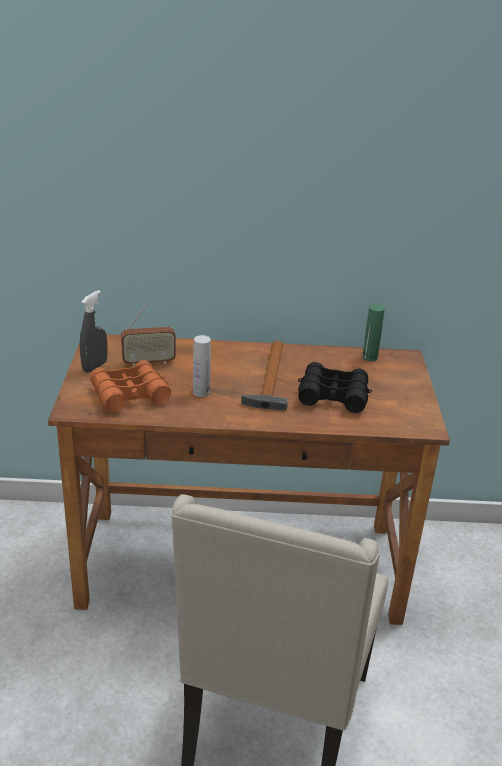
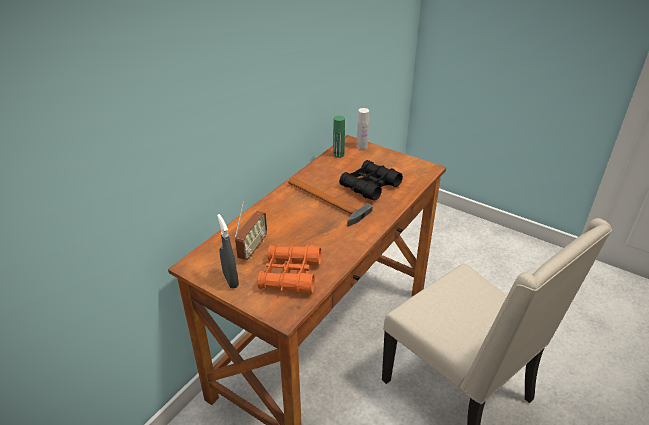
camera: 55 degrees left, 5 degrees up
(201, 392) = (318, 238): white bottle -> white bottle (362, 146)

